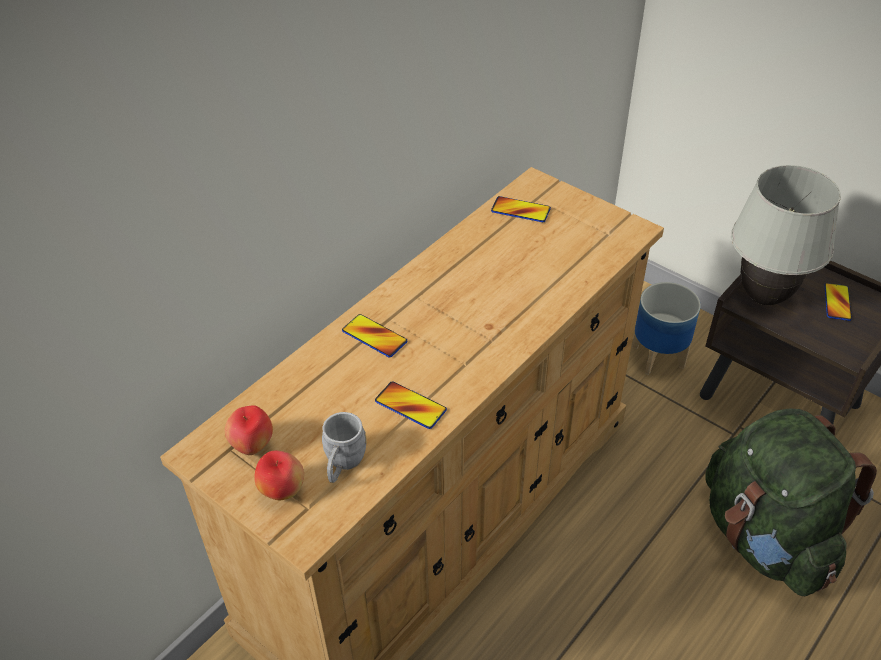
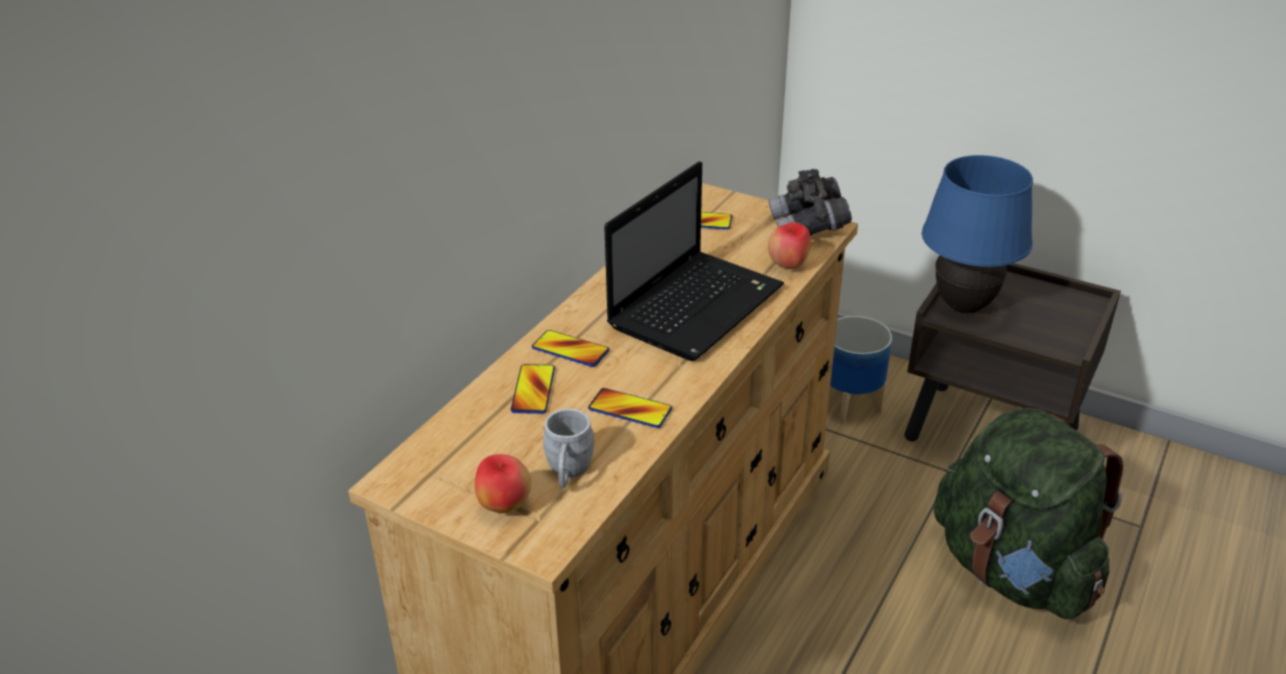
camera: 10 degrees left, 10 degrees down
(252, 446) = (457, 467): apple -> apple (788, 265)
(495, 302) = (697, 305): none -> laptop
(617, 227) = (808, 227): none -> grey binoculars
(763, 296) = (963, 306): white table lamp -> blue table lamp
(837, 302) = (1041, 304): phone -> phone (533, 390)

